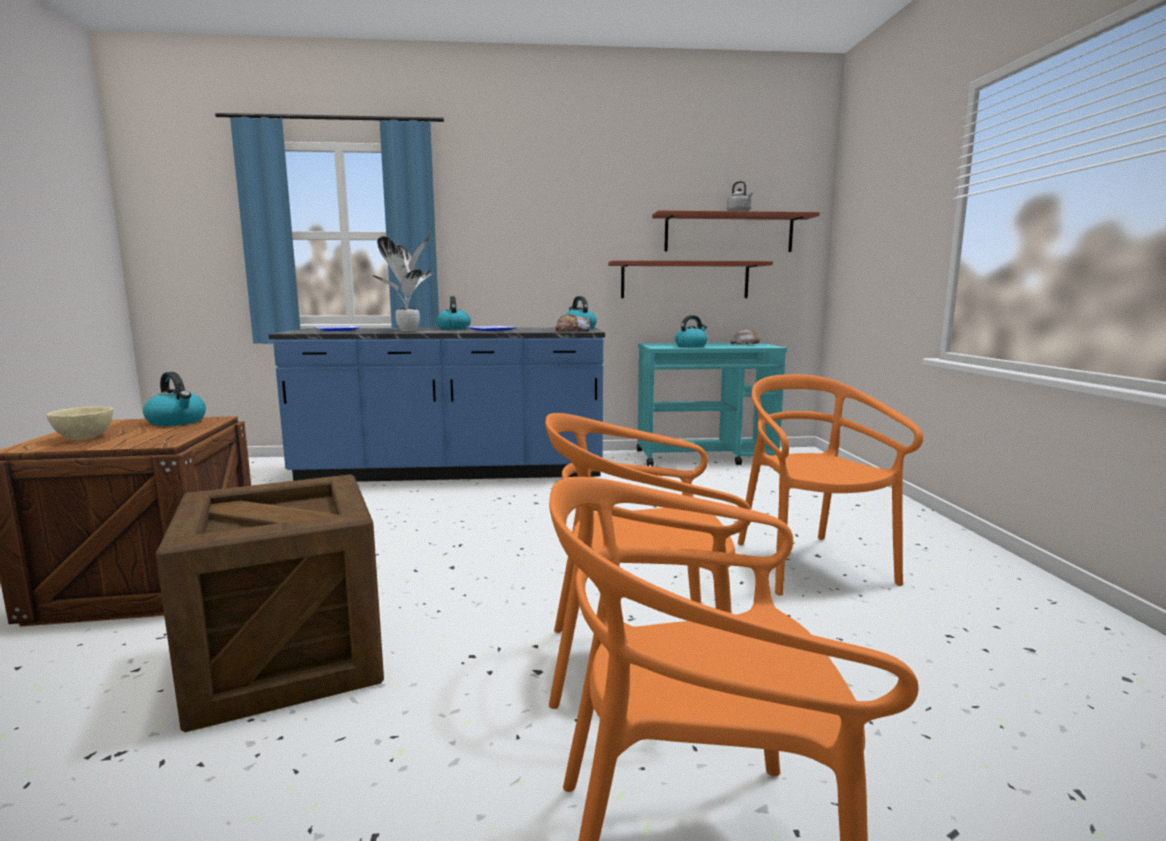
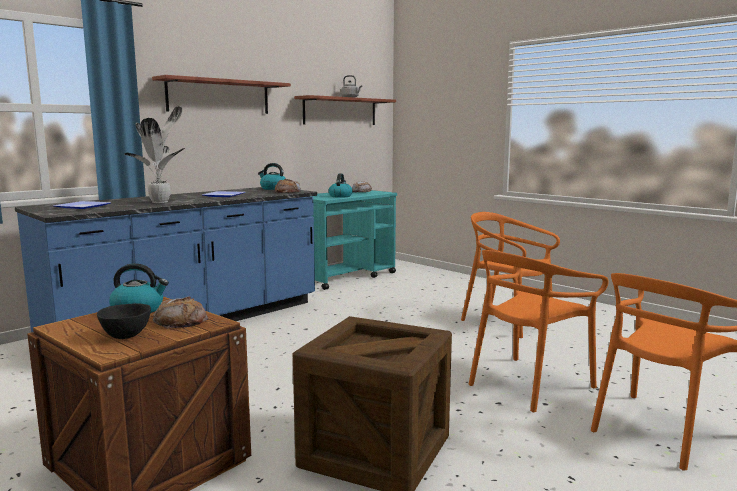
camera: 40 degrees left, 0 degrees up
(85, 438) = (127, 336): beige bowl -> black bowl
(155, 435) = (181, 321): none -> bread
(453, 328) = (176, 196): kettle -> none
(685, 280) = (316, 146): shelf -> shelf (219, 96)

